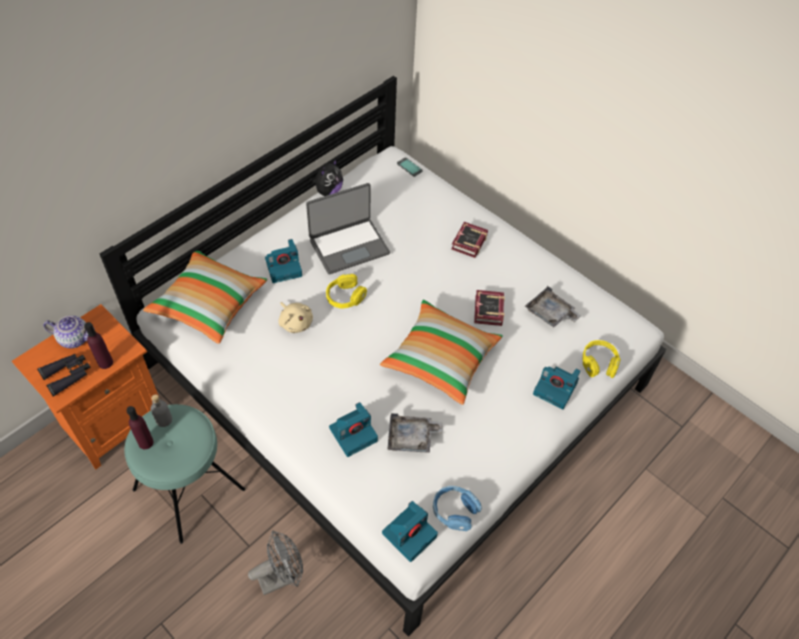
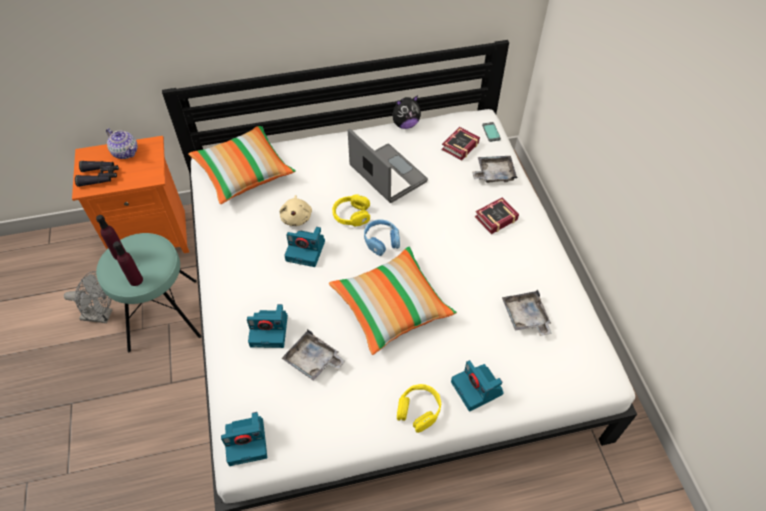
camera: 35 degrees right, 0 degrees up
(105, 362) = (130, 179): purple bottle -> purple bottle (136, 280)
(164, 420) = (145, 244): grey bottle -> none
(282, 576) = (175, 421): grey fan -> grey fan (101, 315)
(284, 267) = (322, 169): camera -> camera (306, 250)
(349, 246) = (387, 175): laptop -> laptop turned 135 degrees counterclockwise
(439, 204) = (494, 174): none -> grey tray
(454, 511) = (300, 445): blue headphones -> blue headphones (381, 241)
(487, 312) = (466, 286): book -> book (458, 147)
(599, 363) = (539, 387): yellow headphones -> yellow headphones (419, 410)

